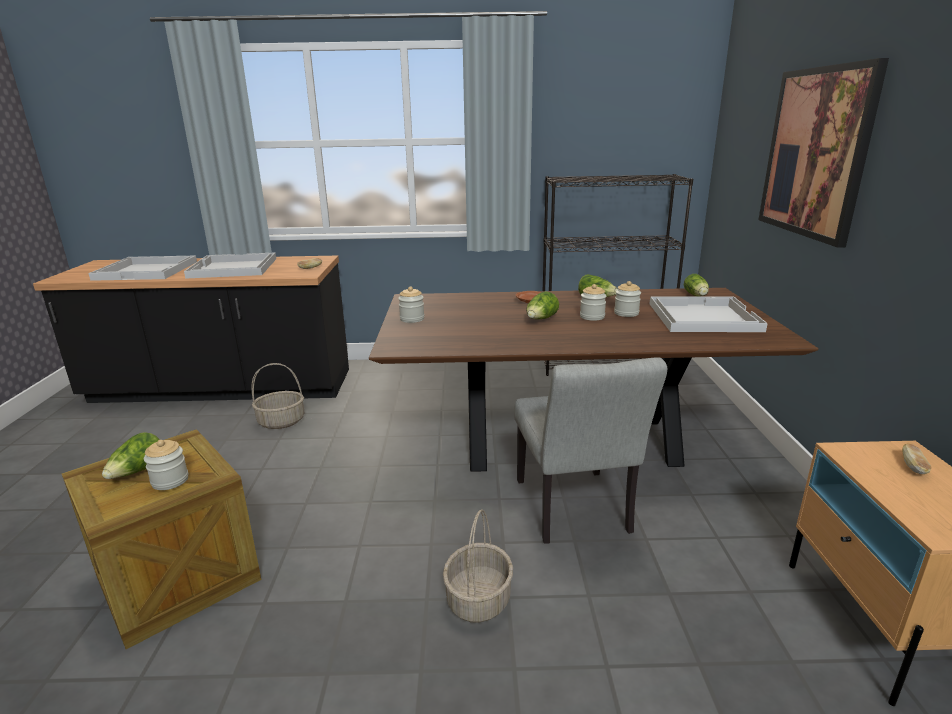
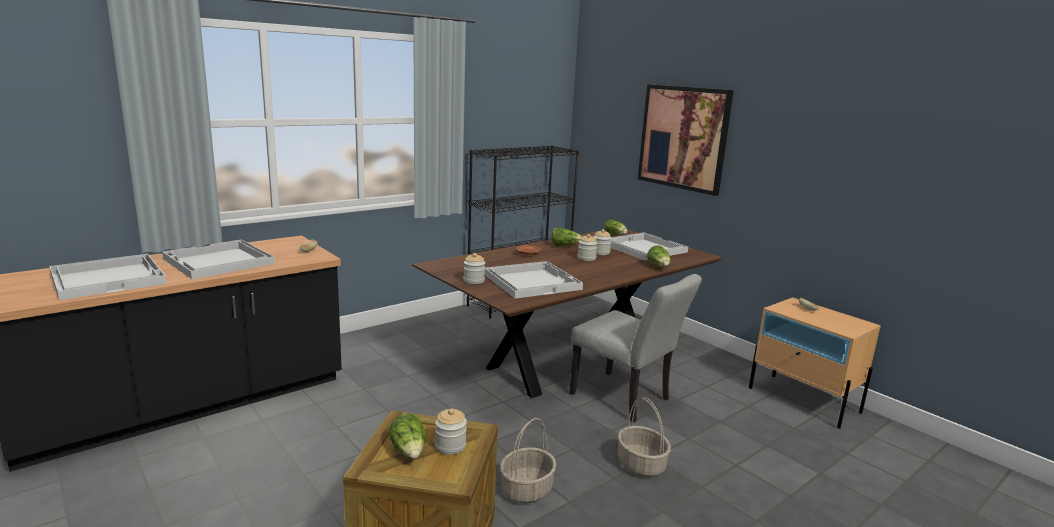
camera: 40 degrees left, 5 degrees down
(281, 422) = (315, 414): basket -> basket (527, 490)
(468, 330) = (532, 281): none -> white tray
(541, 319) = (561, 265): lettuce -> lettuce (659, 267)

